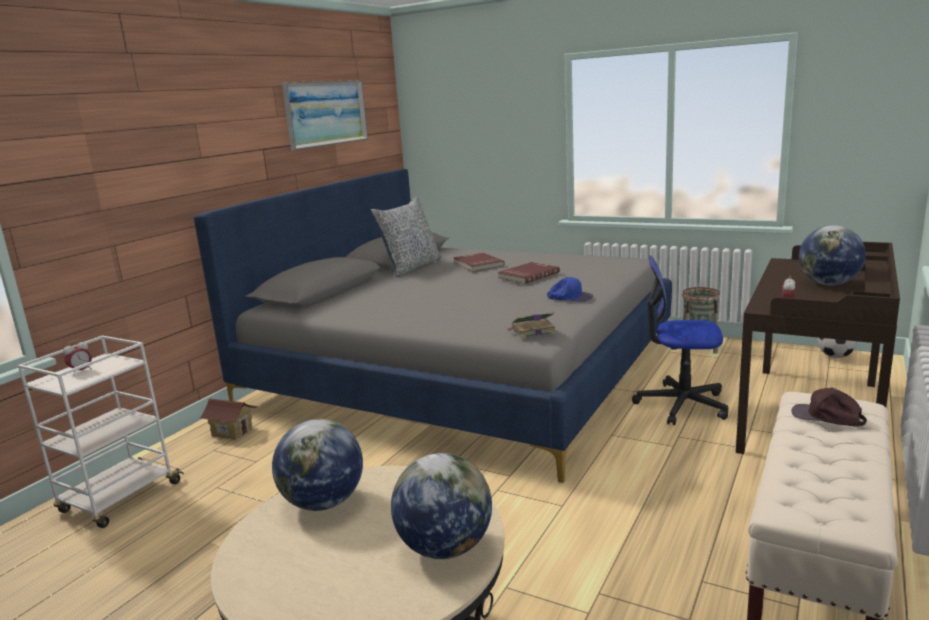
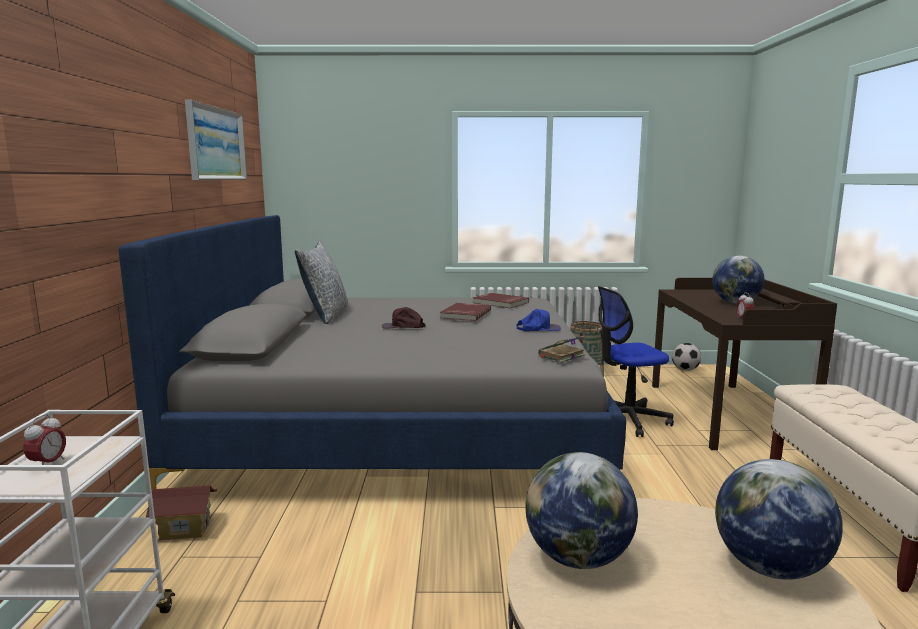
camera: 30 degrees left, 5 degrees down
(477, 264) = (396, 308): red book -> red book (500, 303)
(827, 417) = (838, 398): brown cap -> brown cap (403, 327)

